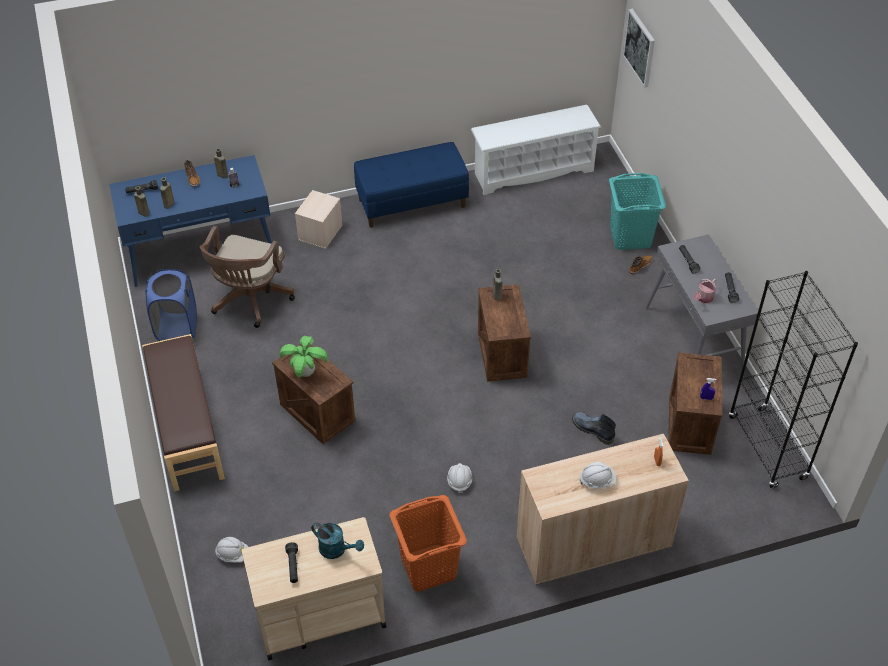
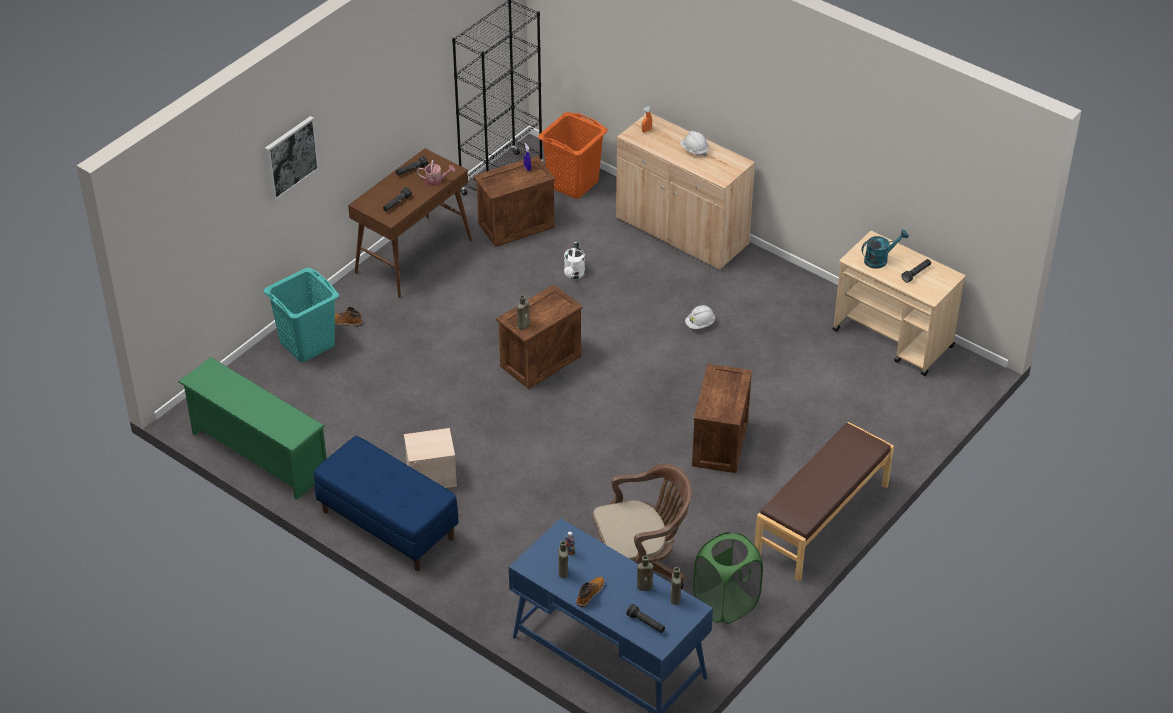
camera: 125 degrees left, 5 degrees down
(177, 329) = (726, 603): blue laundry basket -> green laundry basket
(233, 554) = (900, 414): white hard hat -> none
(306, 372) = (728, 396): potted plant -> none
(320, 233) = (496, 573): beige storage box -> beige storage box (432, 475)
(337, 550) = (880, 259): turquoise watering can -> turquoise watering can turned 75 degrees clockwise
(428, 568) = (793, 303): orange laundry basket -> orange laundry basket (573, 183)
(533, 171) = (257, 454): white shoe rack -> green shoe rack
(592, 429) = (574, 275): boot -> white watering can
(640, 47) = (171, 256): picture -> picture (290, 157)
(694, 339) = (414, 256): grey console table -> brown console table

